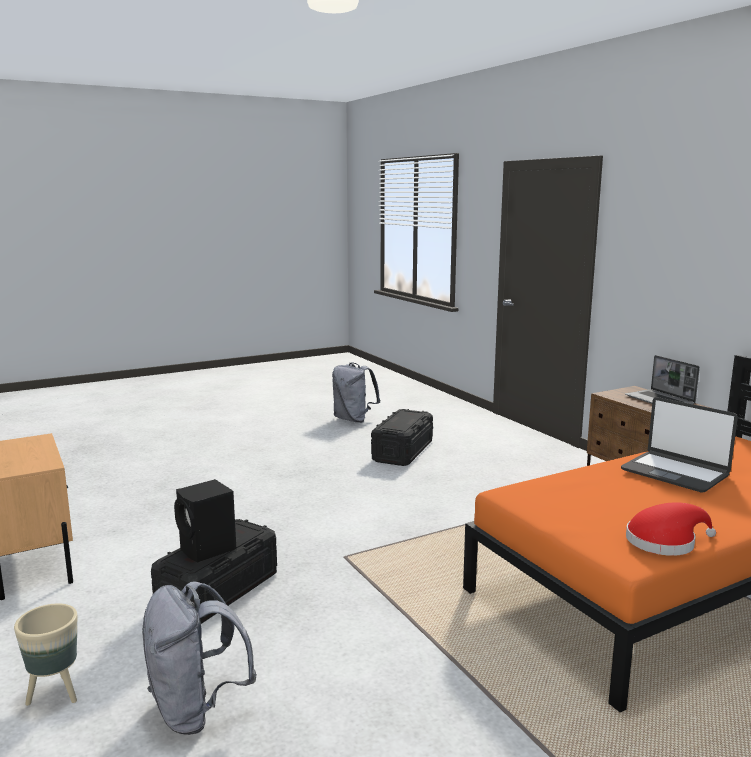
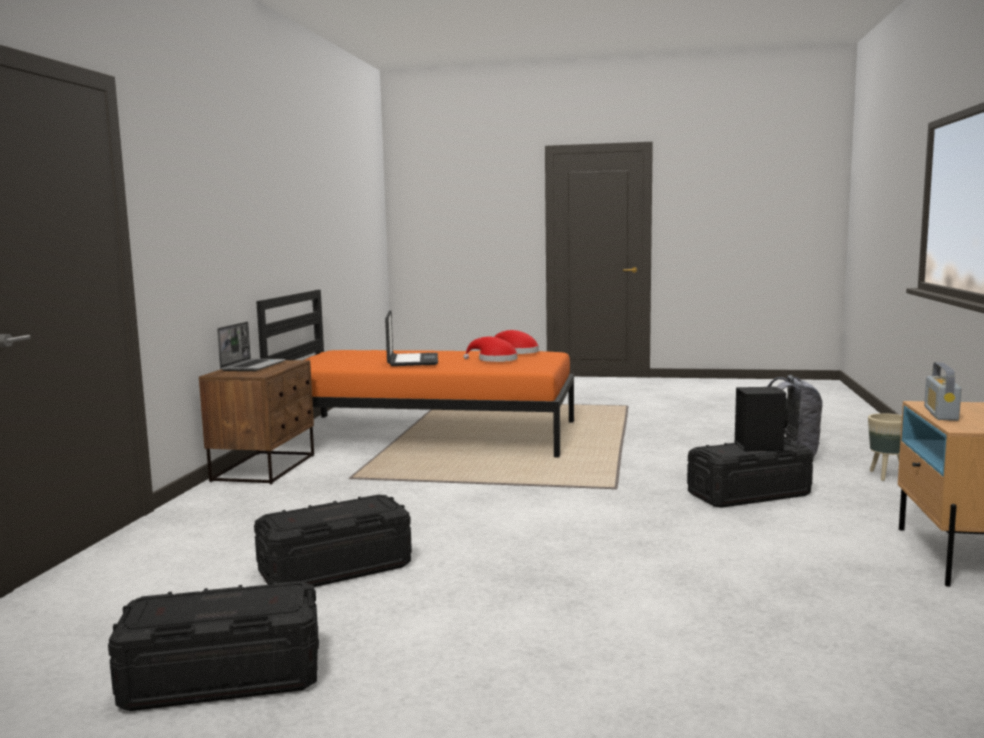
camera: 140 degrees left, 5 degrees down
(42, 452) = (941, 414): none -> radio
(353, 419) = (223, 678): grey backpack -> black storage box
(618, 506) = (494, 360): none -> red hat

